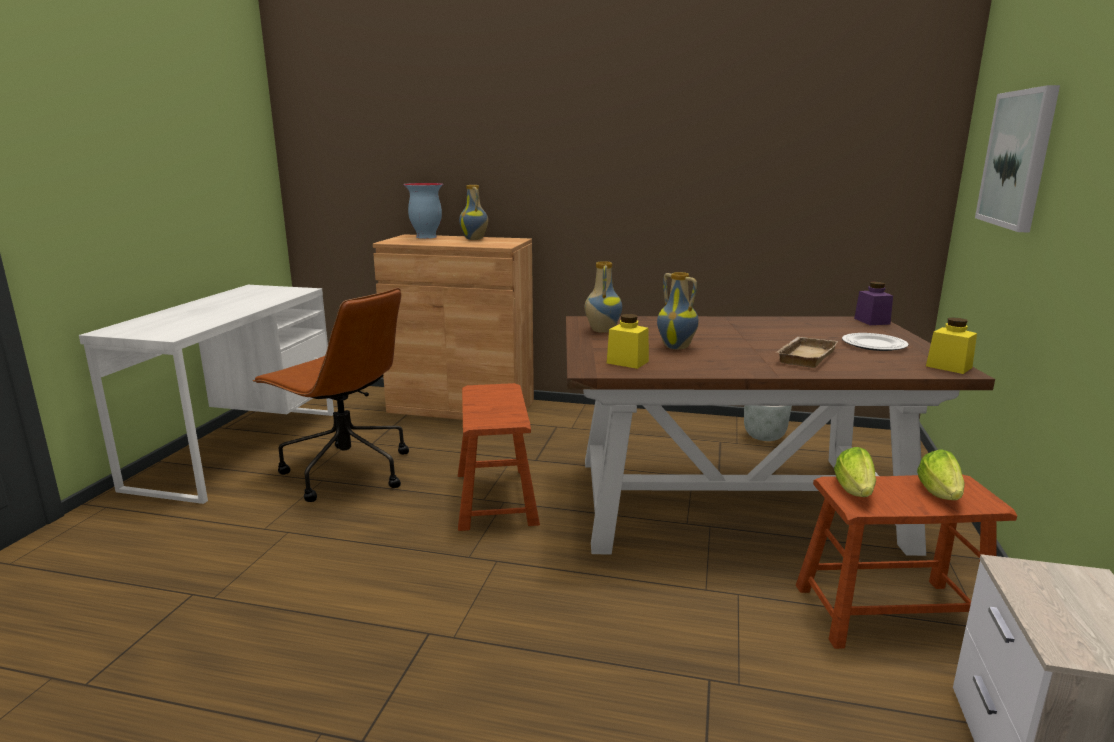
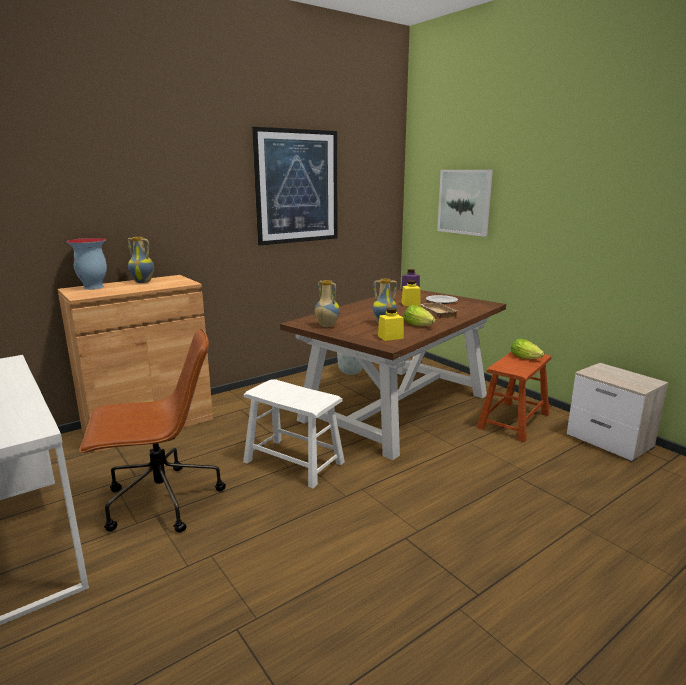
camera: 50 degrees left, 0 degrees up
(495, 498) = (294, 462): brown stool -> white stool
(721, 129) = (297, 187): none -> picture
(855, 491) = (508, 368): lettuce -> lettuce (419, 325)
(948, 367) = (485, 303): yellow jar -> yellow jar (410, 304)

